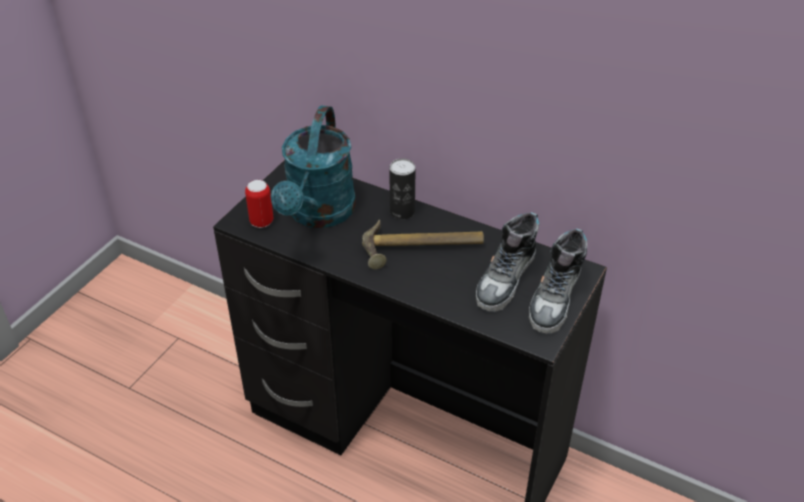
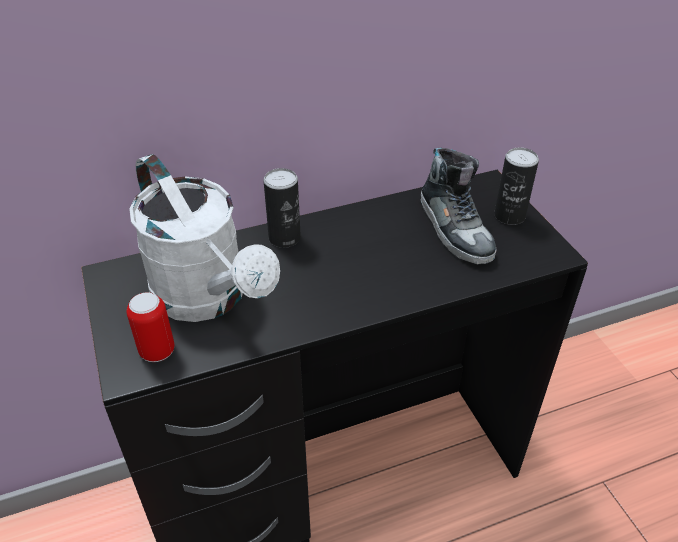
camera: 50 degrees left, 0 degrees up
(318, 215) = (209, 298): turquoise watering can -> white watering can
(422, 249) = (355, 255): hammer -> none
(555, 298) = (509, 216): shoe -> can

